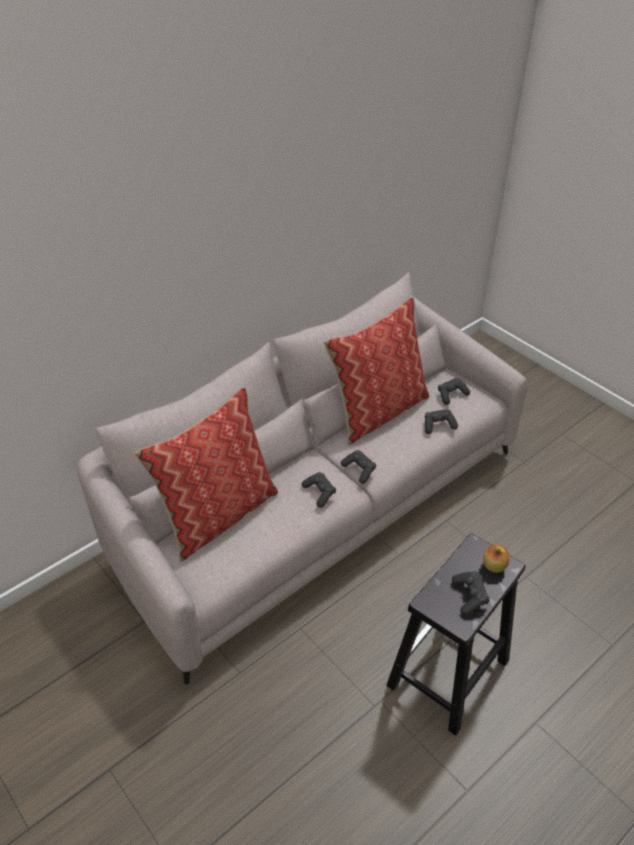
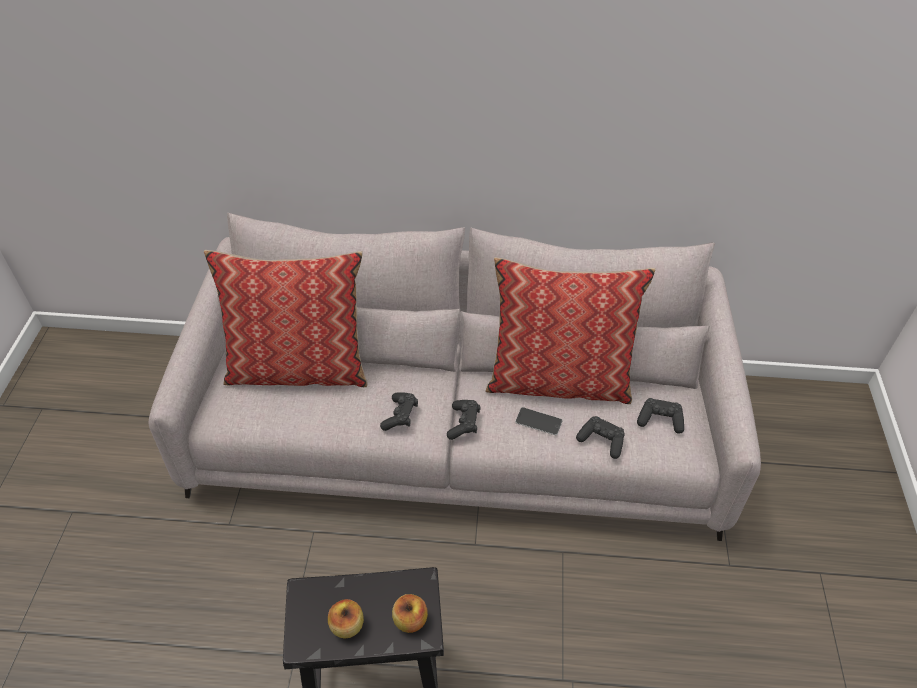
camera: 45 degrees right, 5 degrees up
(396, 439) = (538, 421): none -> phone
(469, 596) = (347, 626): black game controller -> apple

